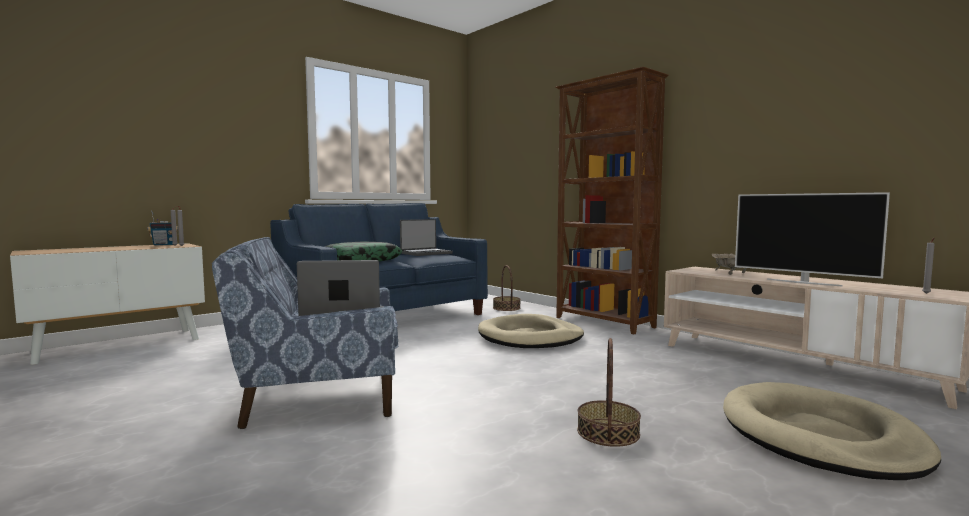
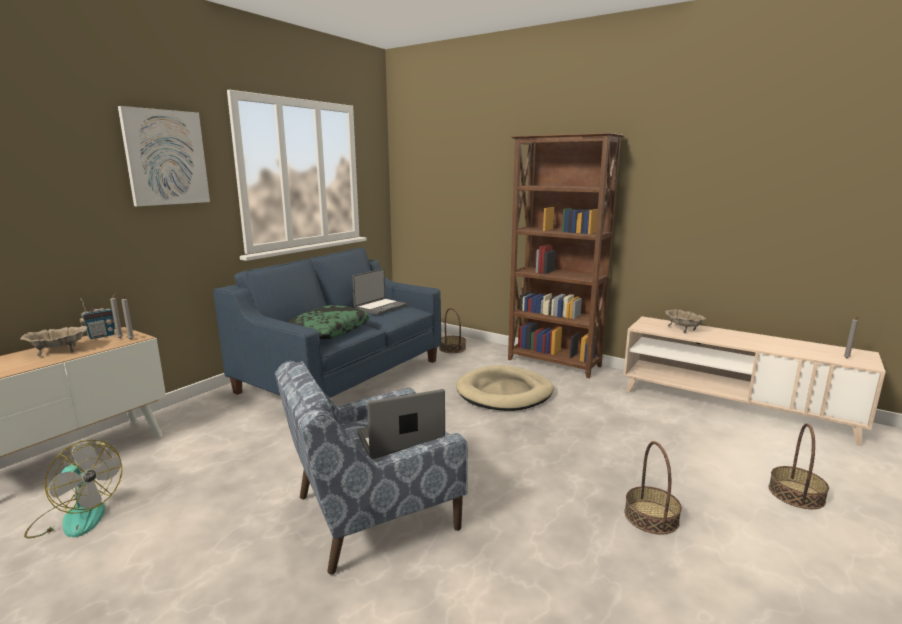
camera: 15 degrees left, 10 degrees up
(86, 374) = (76, 516): none -> fan
(121, 247) = (59, 351): none -> beige bowl
(243, 106) = (166, 157): none -> picture
(803, 282) = (750, 344): television -> none
(819, 436) = (796, 494): beige dog bed -> basket

